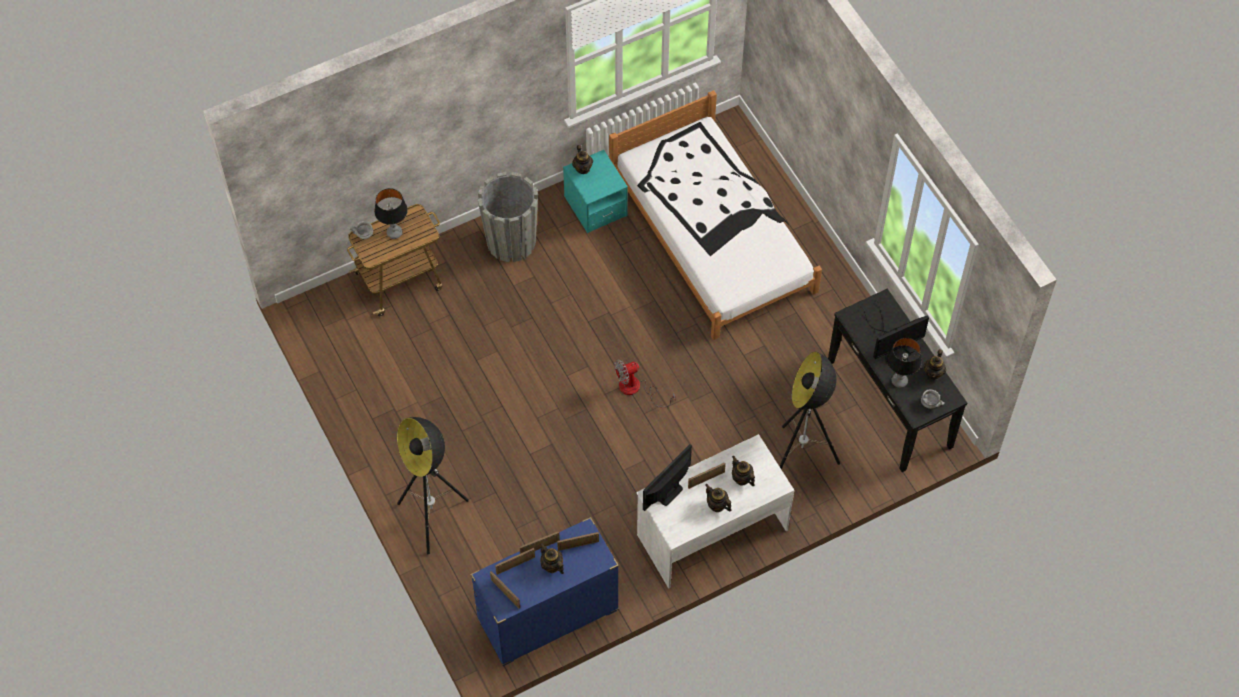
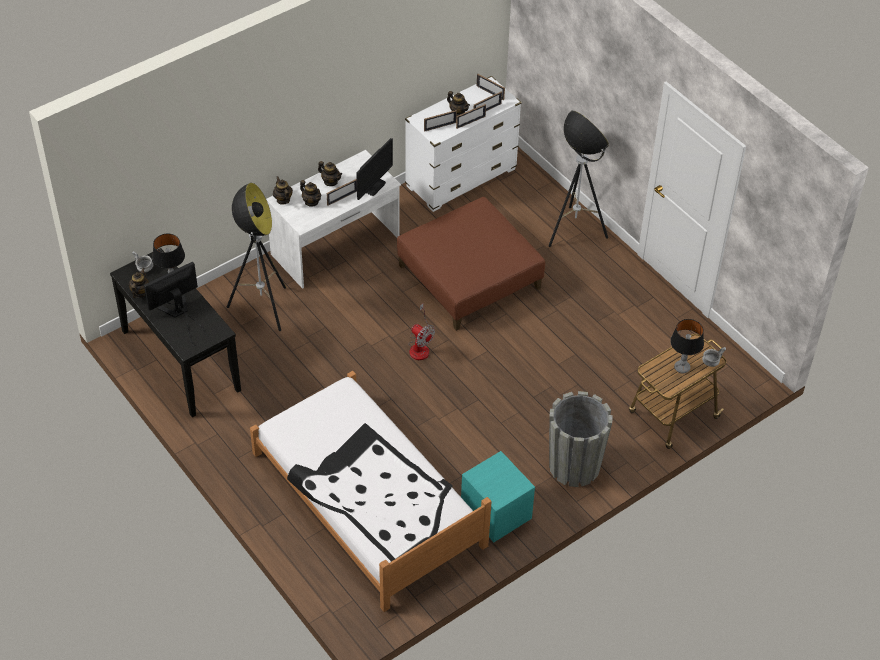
camera: 170 degrees right, 10 degrees down
(547, 616) = (461, 178): blue dresser -> white dresser
(567, 470) = (469, 277): none -> brown ottoman
(583, 168) = (513, 487): teapot -> teapot (283, 200)
(636, 389) = (420, 346): fan -> fan turned 75 degrees clockwise

